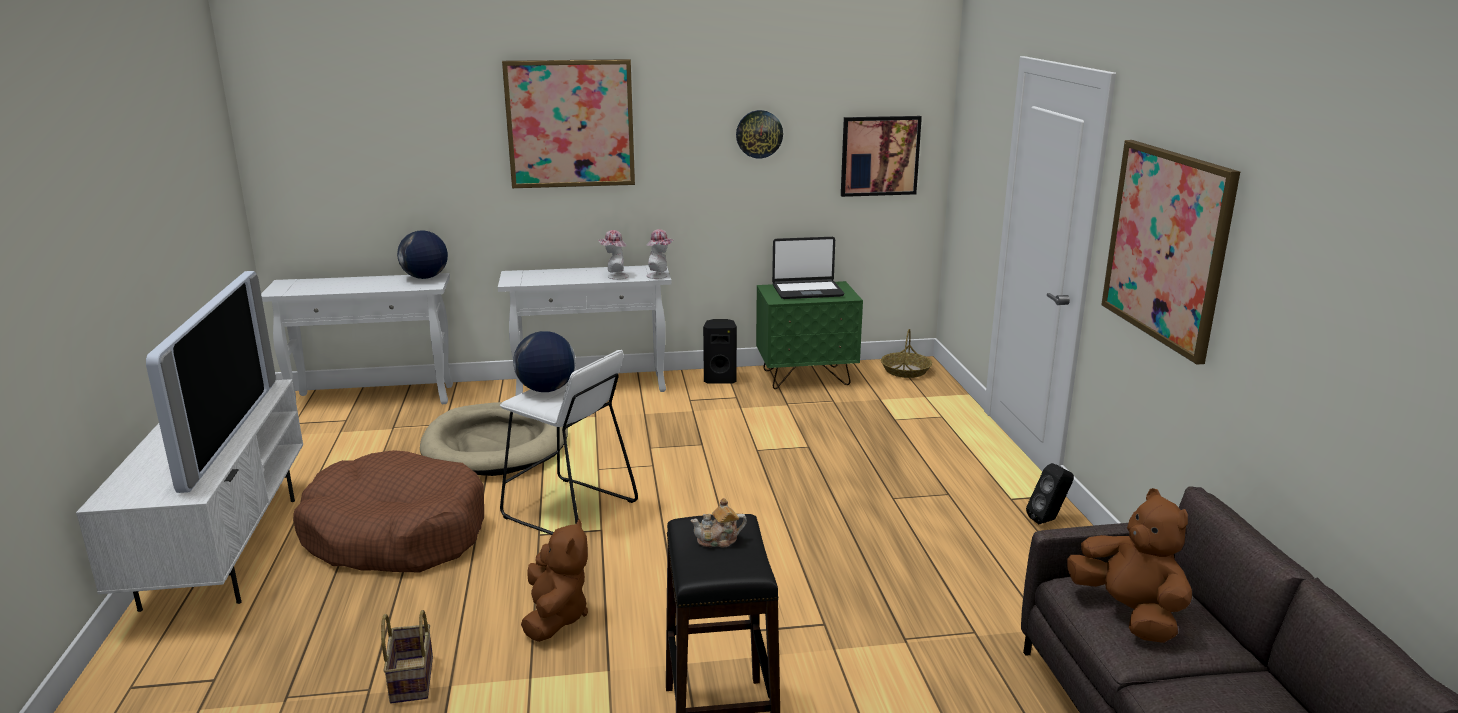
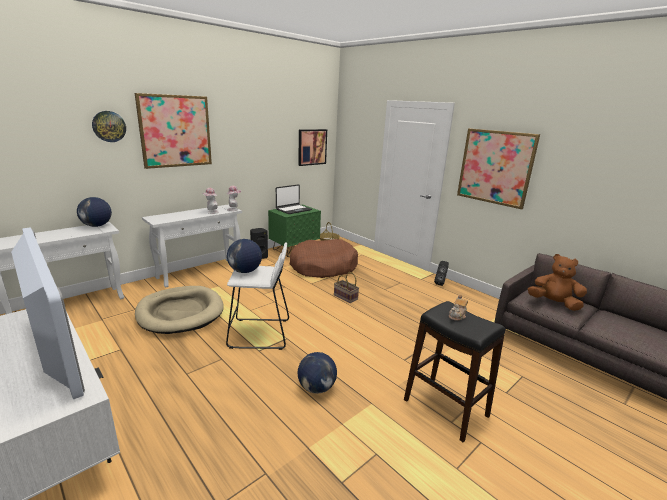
camera: 35 degrees left, 0 degrees up
(396, 534) = (175, 377): brown dog bed -> brown dog bed (323, 267)
(410, 678) = (282, 455): basket -> basket (345, 297)
(555, 617) = (316, 388): brown plush toy -> globe
(759, 134) = (265, 137): wall clock -> wall clock (109, 126)

